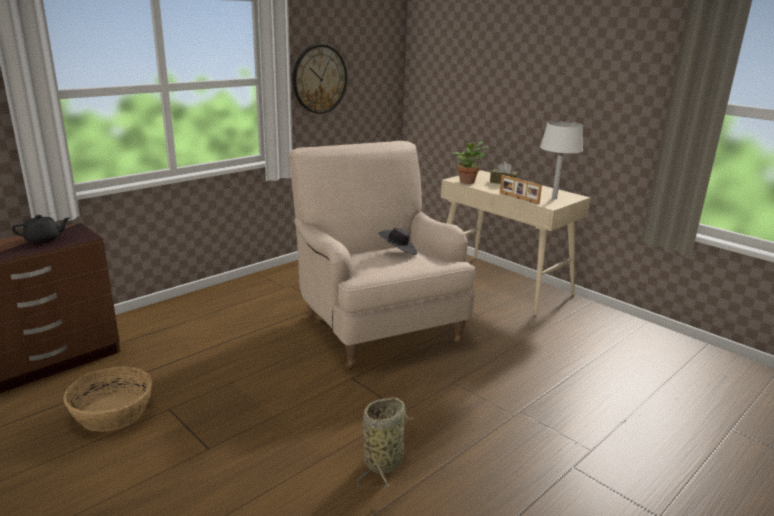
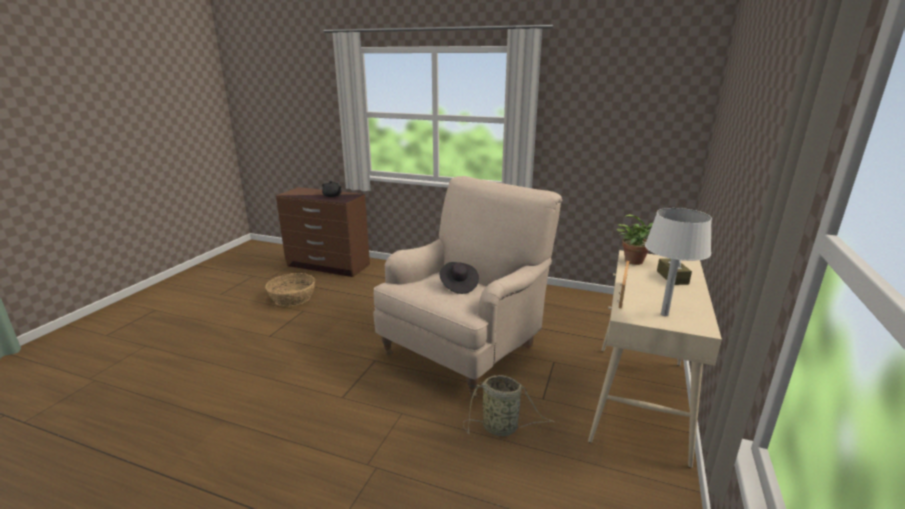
camera: 65 degrees right, 0 degrees up
(319, 79) = (579, 125): wall clock -> none
(385, 461) = (275, 406): basket -> basket (502, 428)

